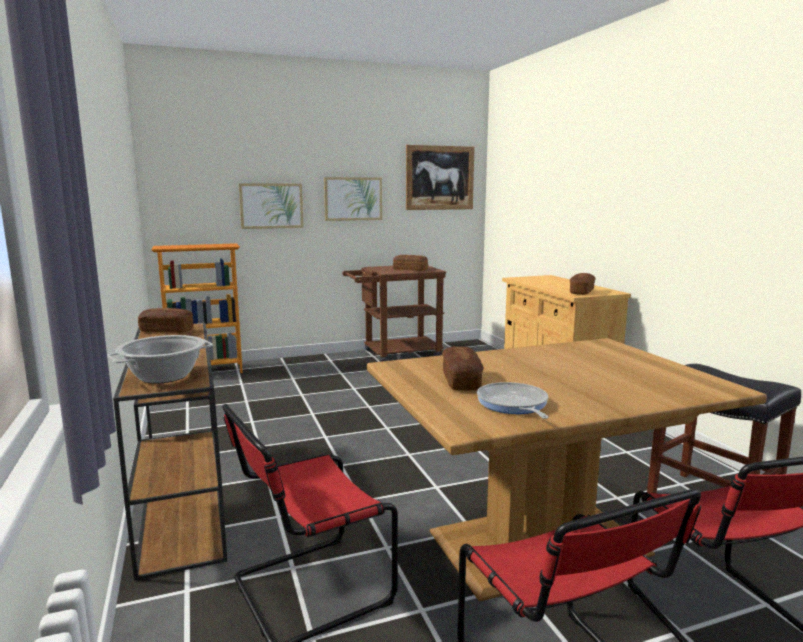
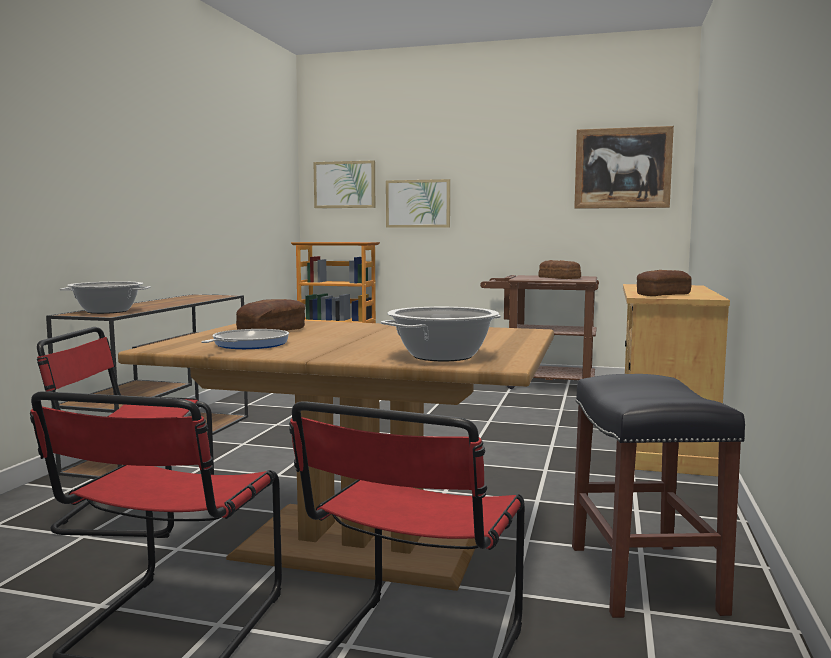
camera: 35 degrees right, 5 degrees down
(167, 331) = (200, 296): bread -> none
(353, 199) = (508, 195): picture -> picture (345, 184)
(673, 387) = (442, 356): none -> cooking pot

